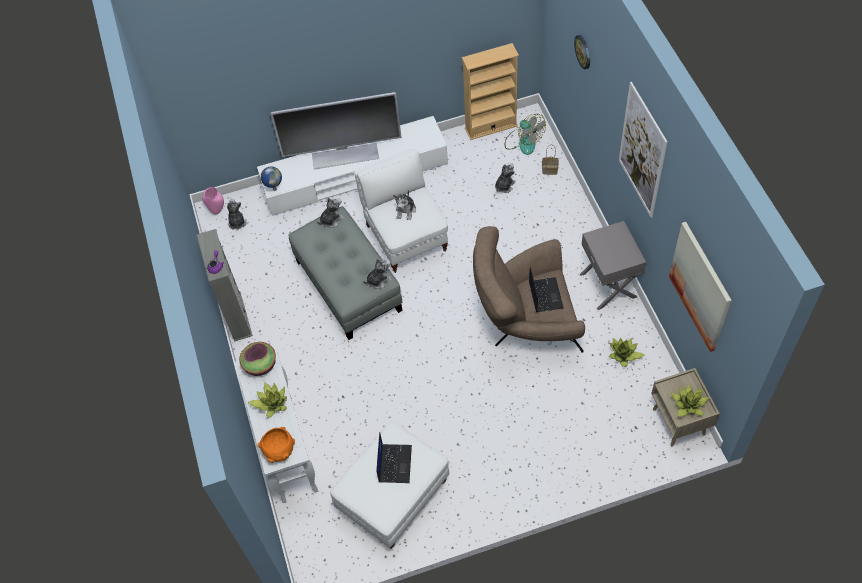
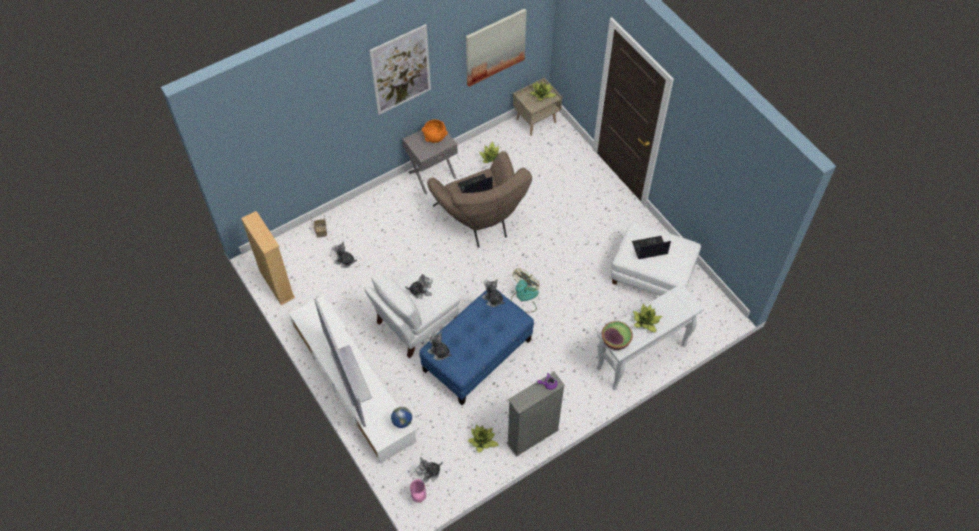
camera: 110 degrees left, 0 degrees up
(250, 271) = (482, 441): none -> potted plant
(279, 451) = (682, 304): orange bowl -> orange bowl (435, 138)
(347, 285) = (477, 355): grey ottoman -> blue ottoman
(523, 141) = (291, 256): fan -> fan (523, 297)
(583, 51) = (297, 121): wall clock -> none

